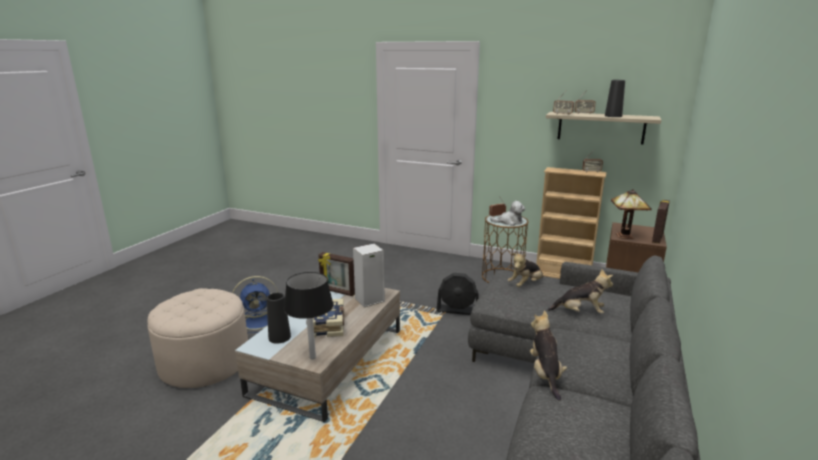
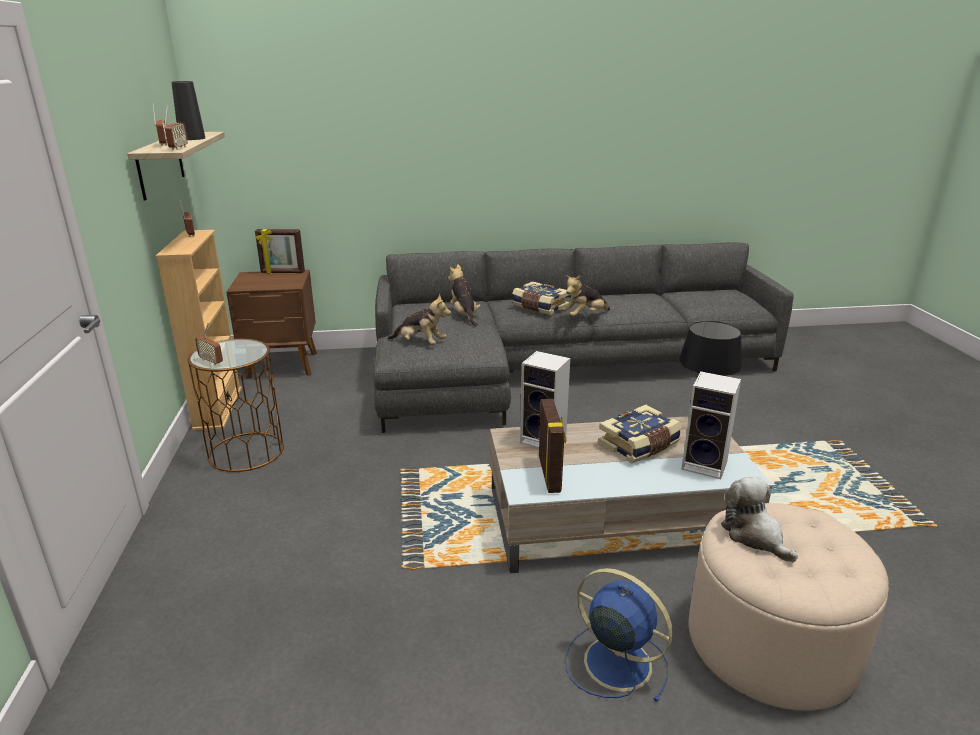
camera: 120 degrees left, 5 degrees up
(279, 337) = (706, 465): black vase -> speaker
(458, 310) = (392, 462): black fan -> none
(509, 222) = (244, 349): plush toy -> plush toy (754, 536)
(580, 351) = (539, 307): none -> book
(625, 236) = (285, 283): table lamp -> none

